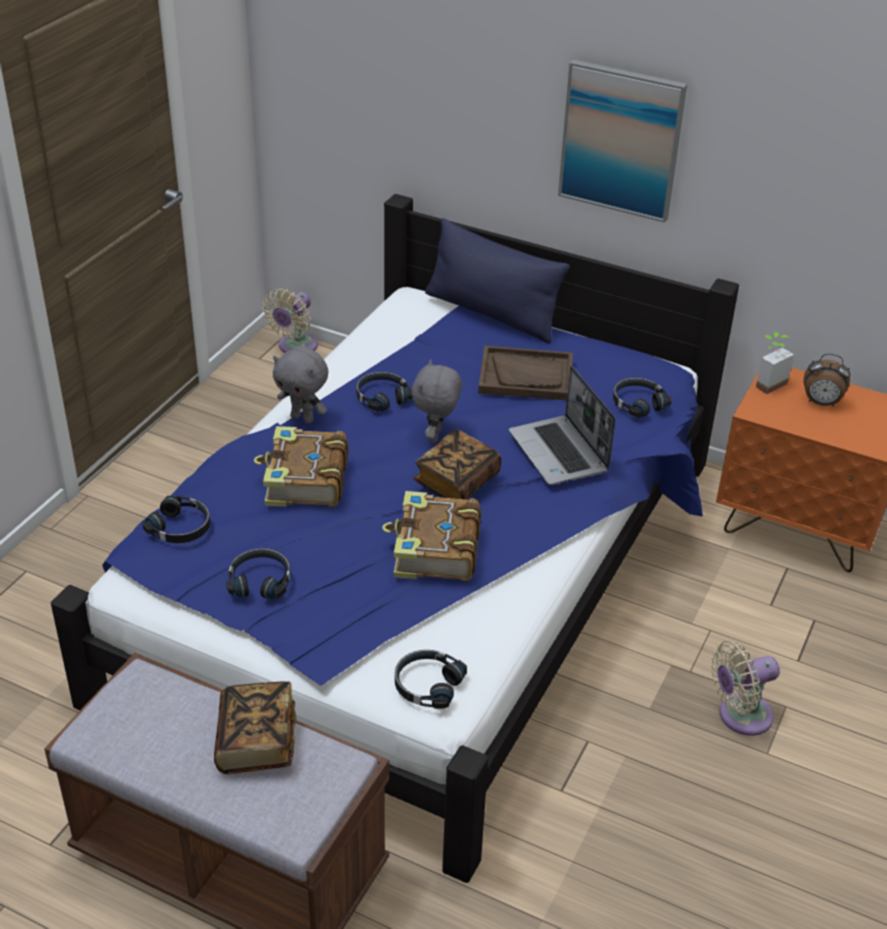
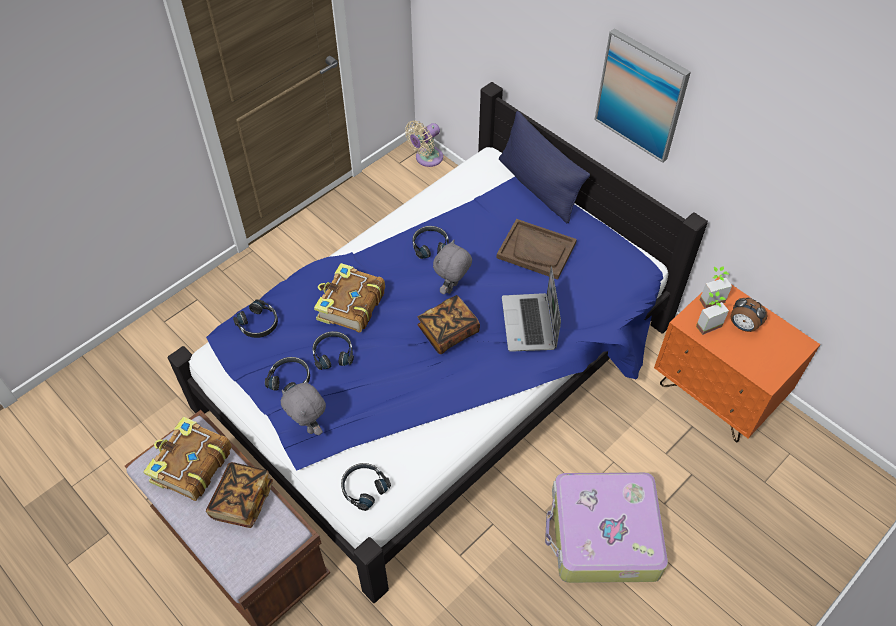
camera: 20 degrees right, 15 degrees up
(303, 418) = (371, 251): grey plush toy -> grey plush toy (309, 426)
(434, 550) = (410, 385): book -> book (190, 465)
(638, 403) = (606, 292): black headphones -> black headphones (333, 353)
(739, 716) = (603, 535): beige fan -> suitcase
(776, 408) = (706, 322): none -> potted plant

